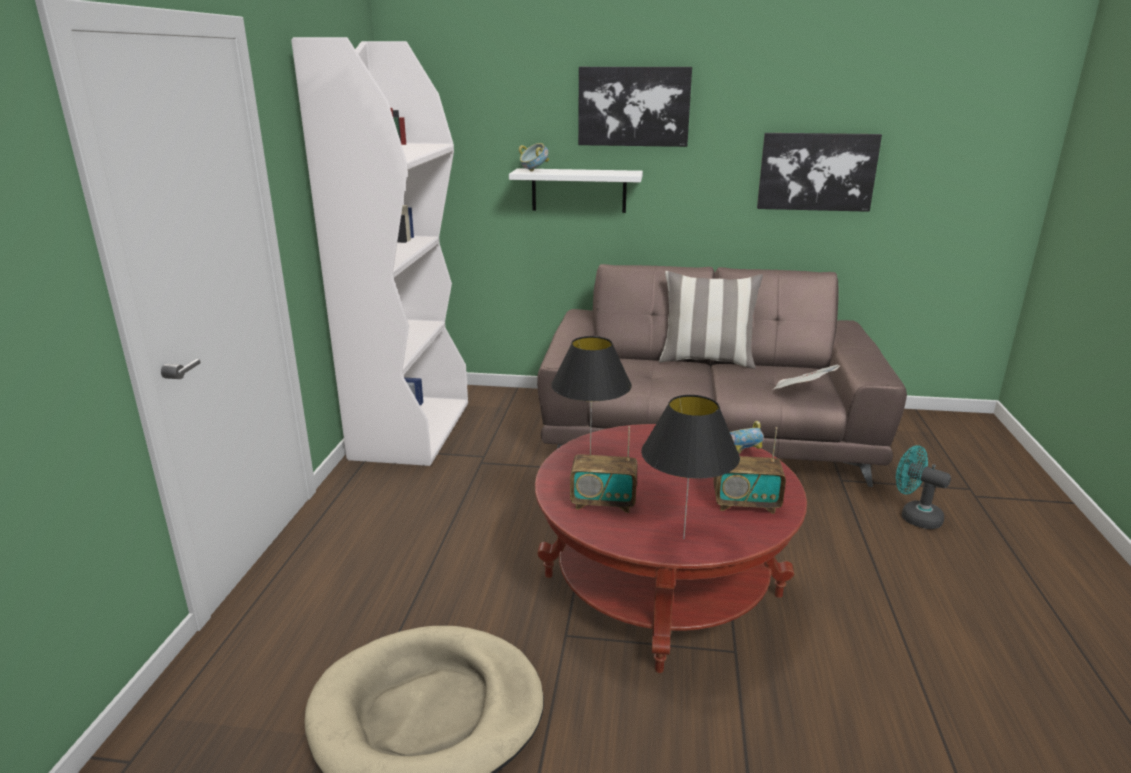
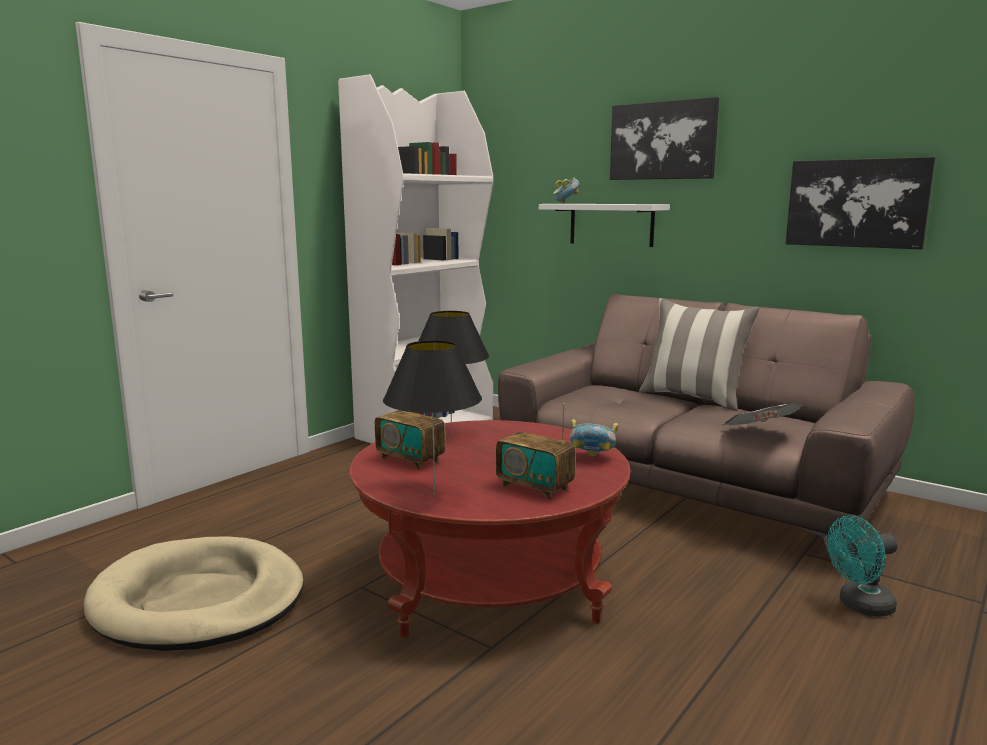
camera: 30 degrees right, 10 degrees down
(914, 516) = (860, 606): turquoise fan -> turquoise fan turned 90 degrees counterclockwise

